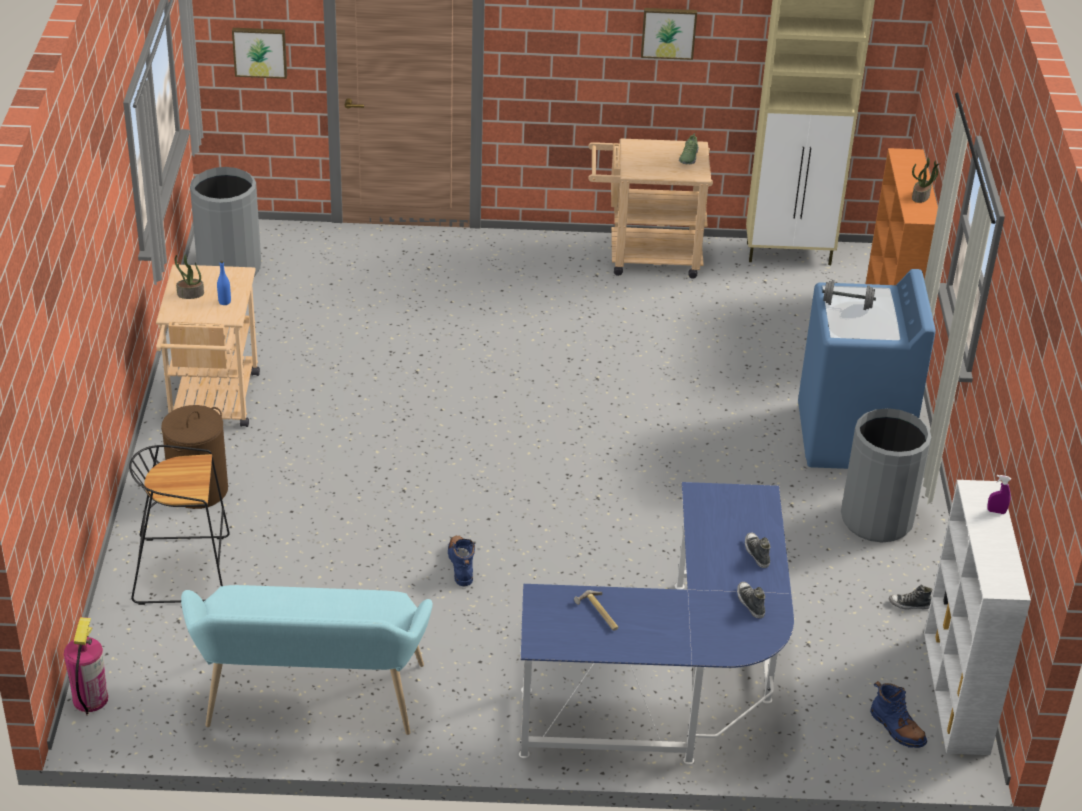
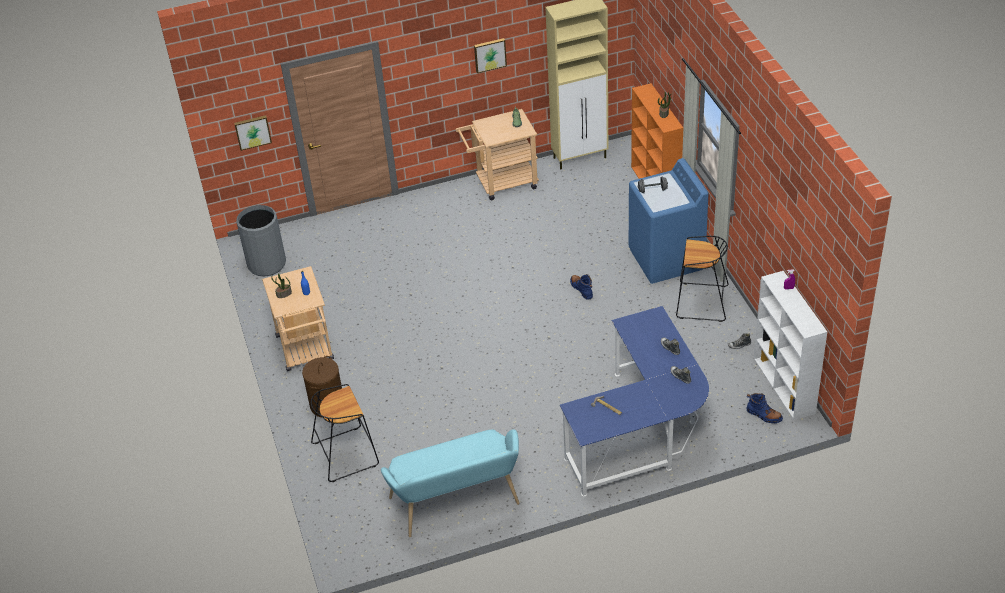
camera: 15 degrees left, 5 degrees up
(90, 699) = (337, 543): fire extinguisher -> none
(461, 565) = (496, 401): blue boot -> blue boot (581, 289)
(877, 519) = (700, 302): grey trash can -> black stool

